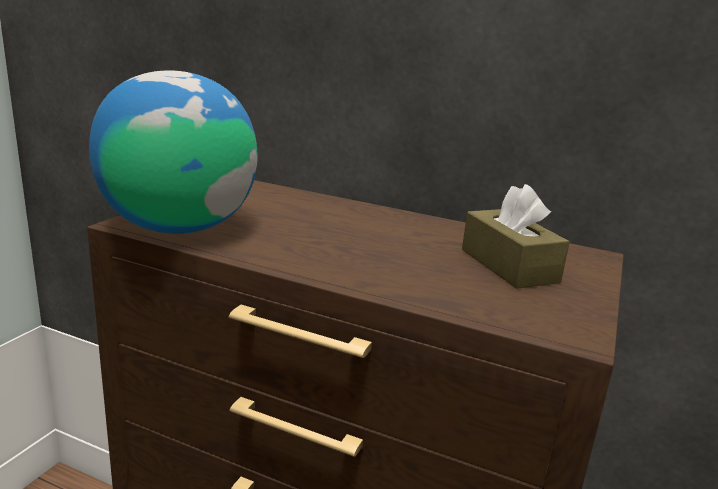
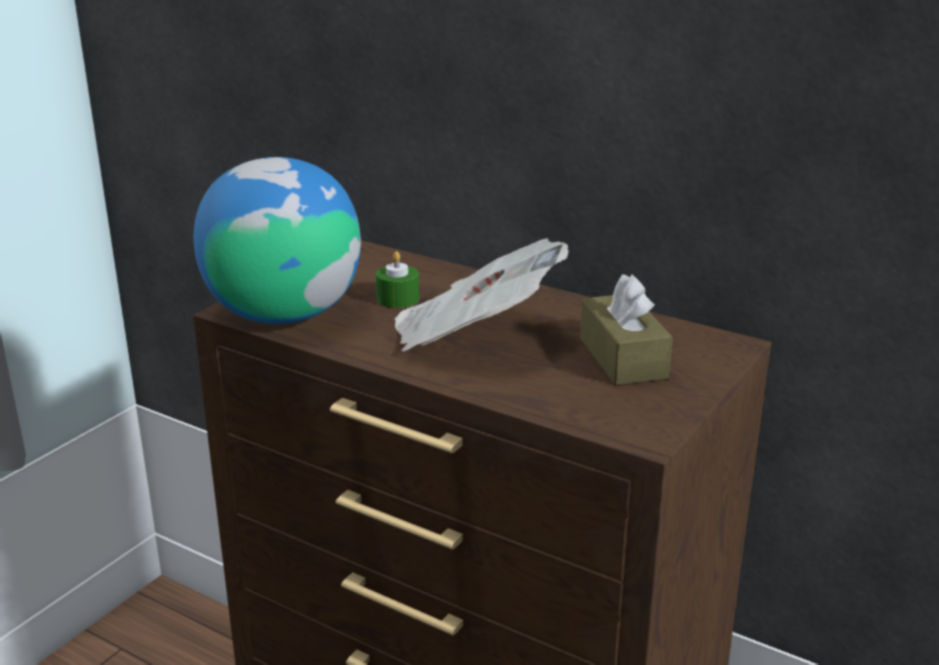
camera: 10 degrees right, 5 degrees up
(285, 218) = (398, 299): none -> green candle
(364, 247) = (473, 336): none -> newspaper

